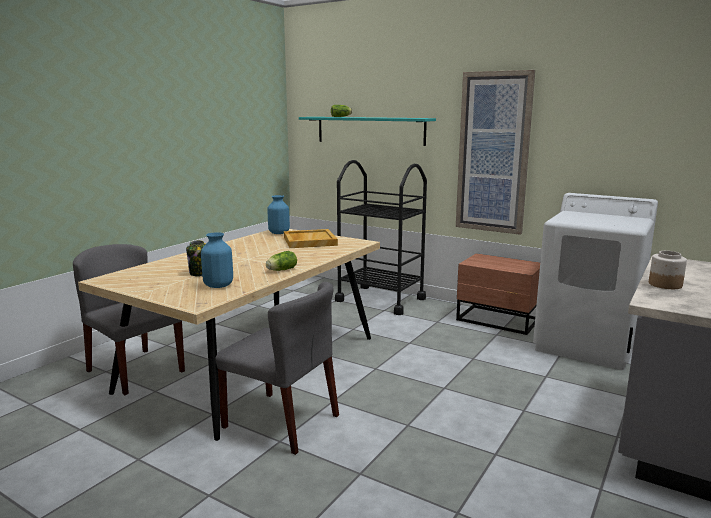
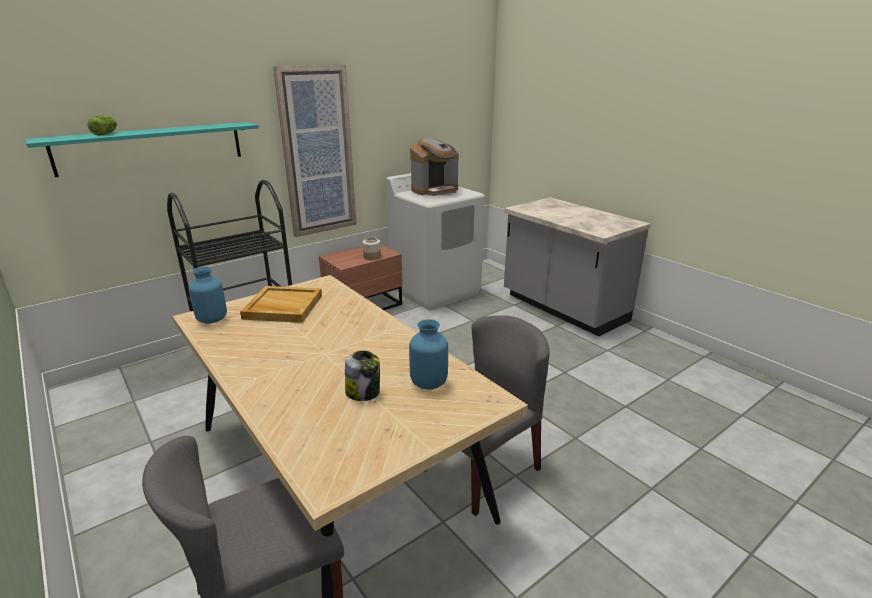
camera: 70 degrees left, 10 degrees up
(280, 270) = (395, 339): lettuce -> none
(600, 216) = (435, 190): none -> coffee machine
(664, 284) = (570, 222): jar -> jar (372, 257)

